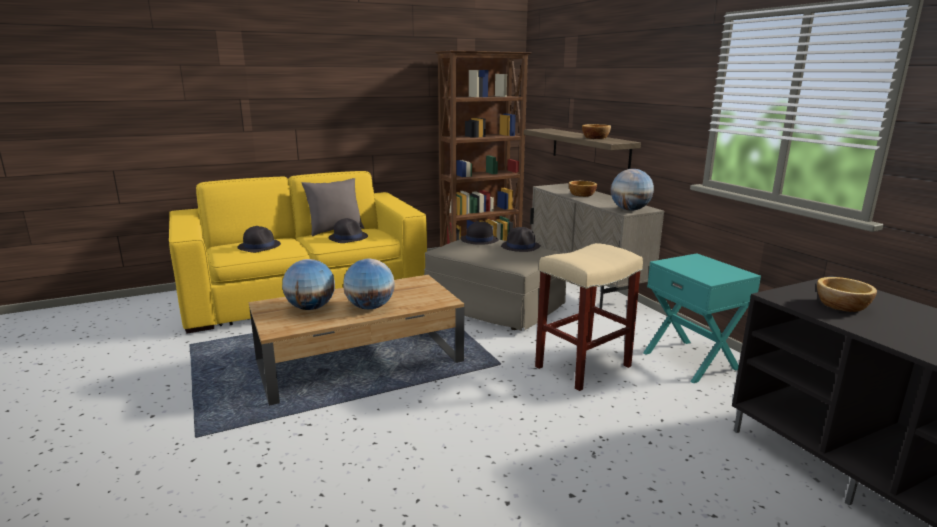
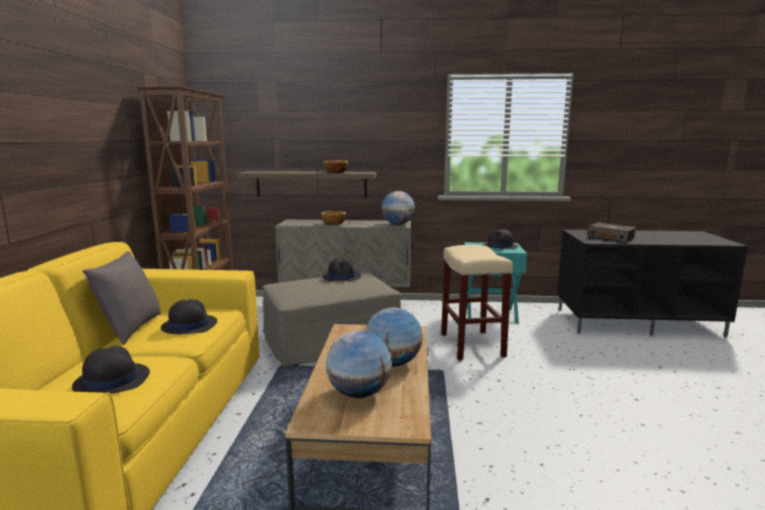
camera: 60 degrees left, 5 degrees down
(479, 240) = (298, 283): black hat -> black hat (500, 246)
(843, 306) = (611, 237): bowl -> book

